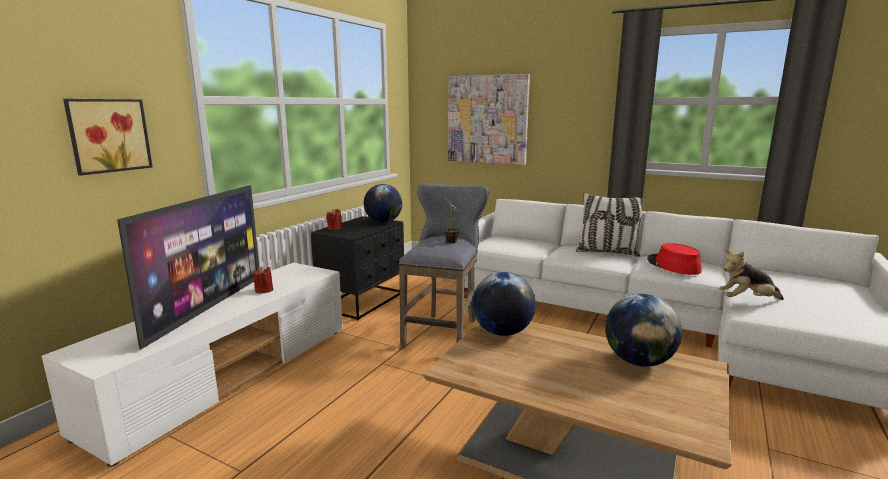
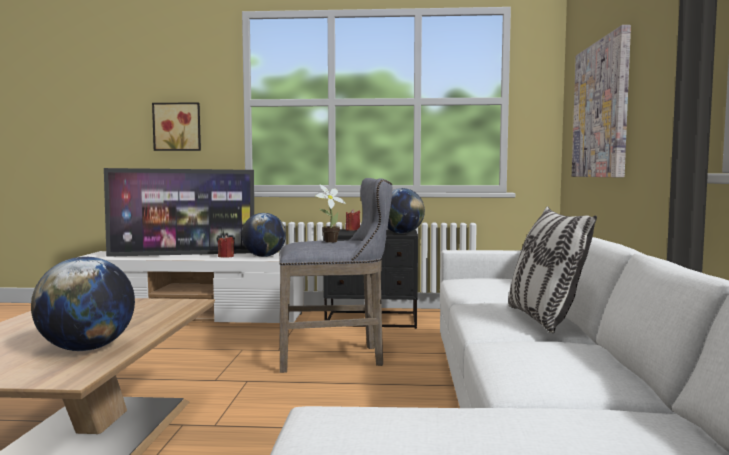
camera: 65 degrees right, 10 degrees down
(502, 332) = (160, 305): globe -> globe (264, 256)
(673, 265) = (538, 354): red hat -> none
(747, 300) = (381, 405): plush toy -> none

